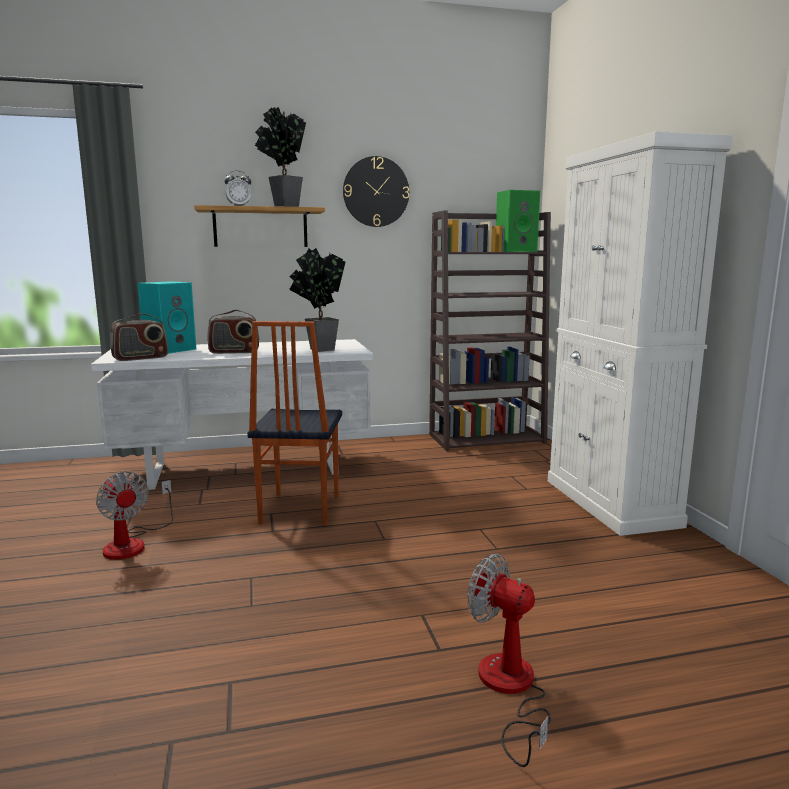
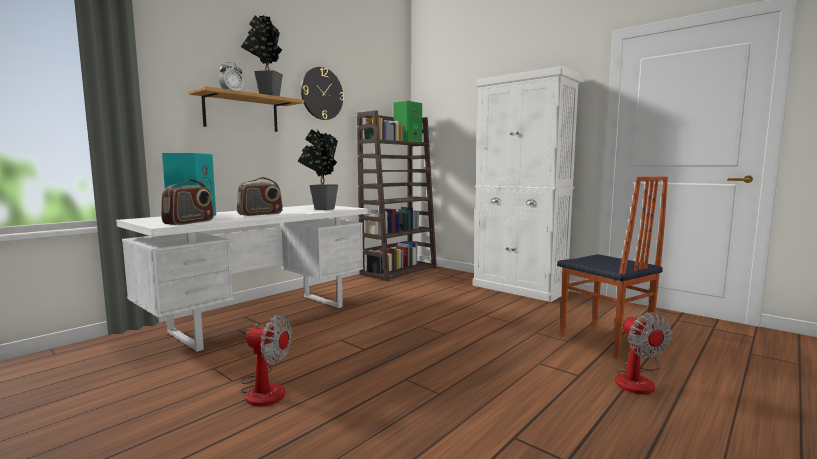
camera: 35 degrees left, 5 degrees down
(298, 509) = (356, 332): chair -> chair (604, 340)
(509, 690) = (638, 379): fan -> fan turned 105 degrees counterclockwise

